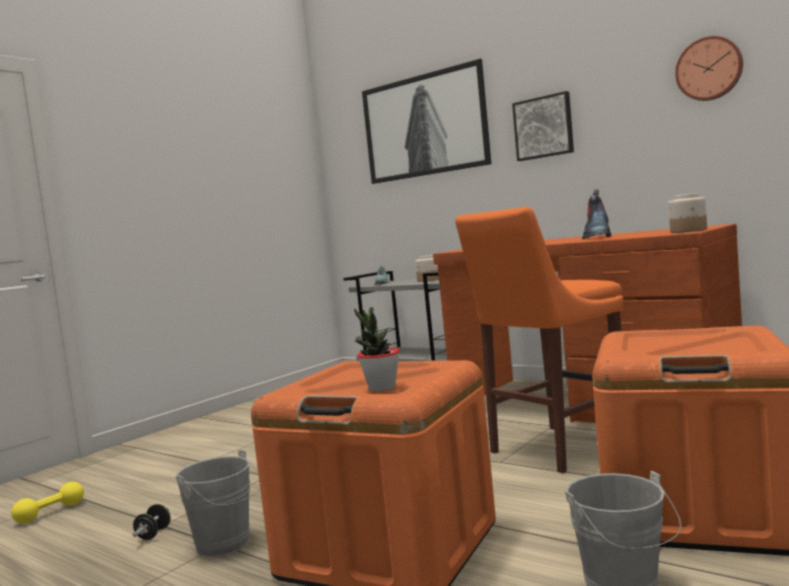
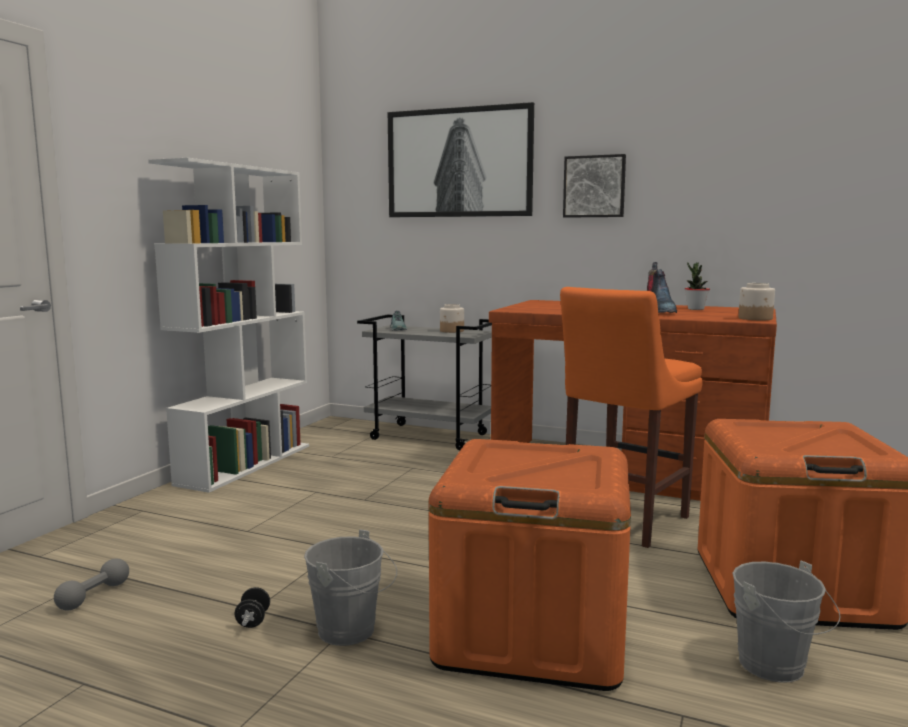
camera: 15 degrees left, 5 degrees up
(50, 513) = (94, 596): yellow dumbbell -> grey dumbbell
(244, 409) = (246, 464): none -> white bookcase
(382, 388) = (562, 479): potted plant -> potted plant (695, 309)
(709, 69) = (768, 157): wall clock -> none

